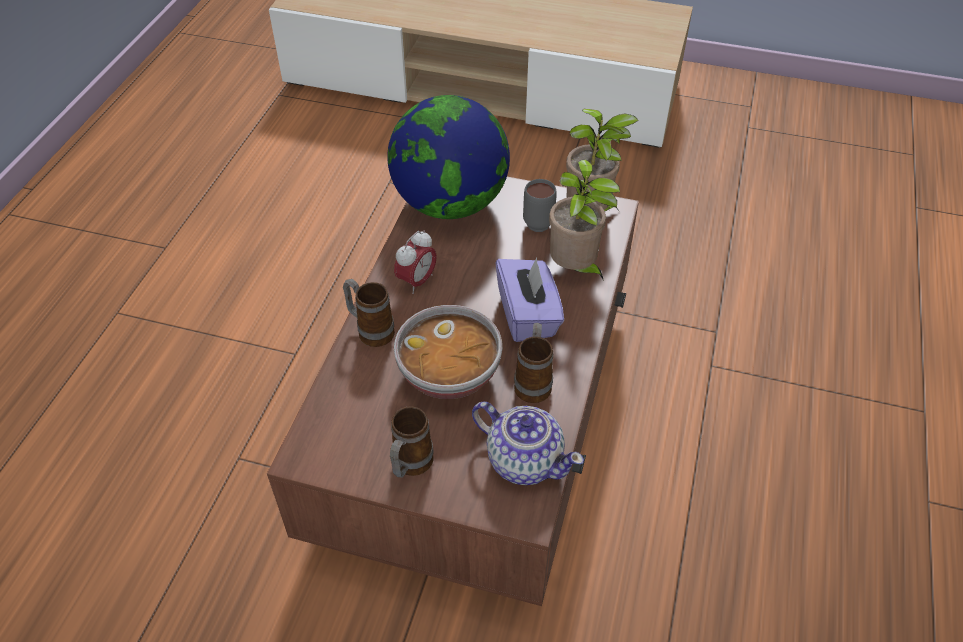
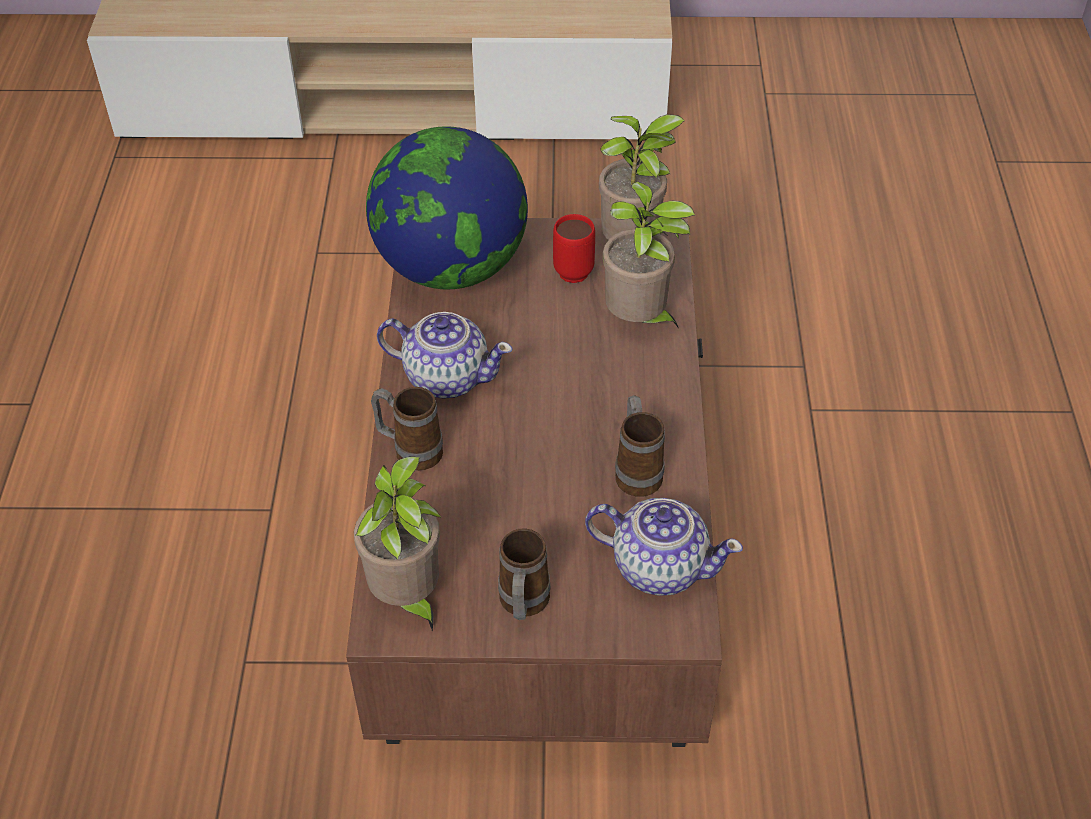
camera: 15 degrees left, 0 degrees up
(327, 440) = (407, 598): none -> potted plant
(417, 281) = (446, 376): alarm clock -> teapot
(450, 374) = (531, 483): bowl -> none
(528, 315) = (601, 391): purple tissue box -> none
(539, 220) = (572, 267): grey mug -> red mug

